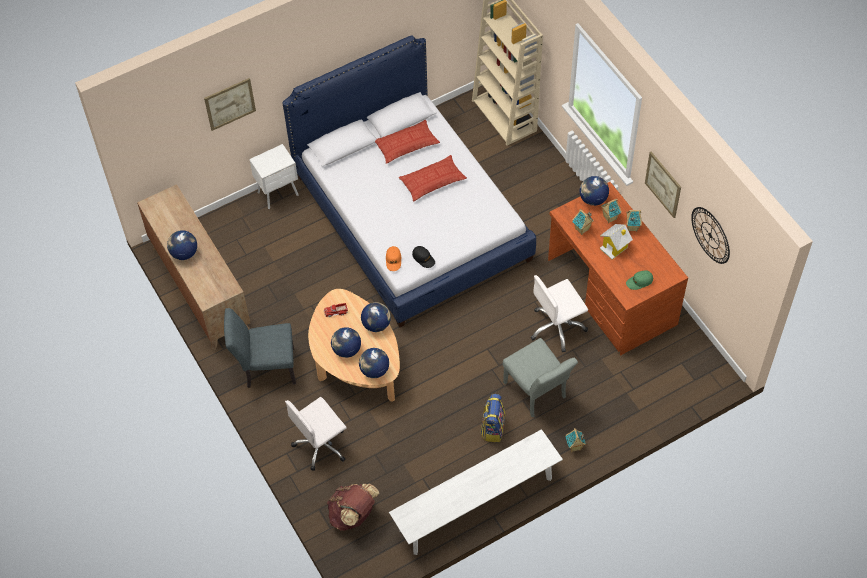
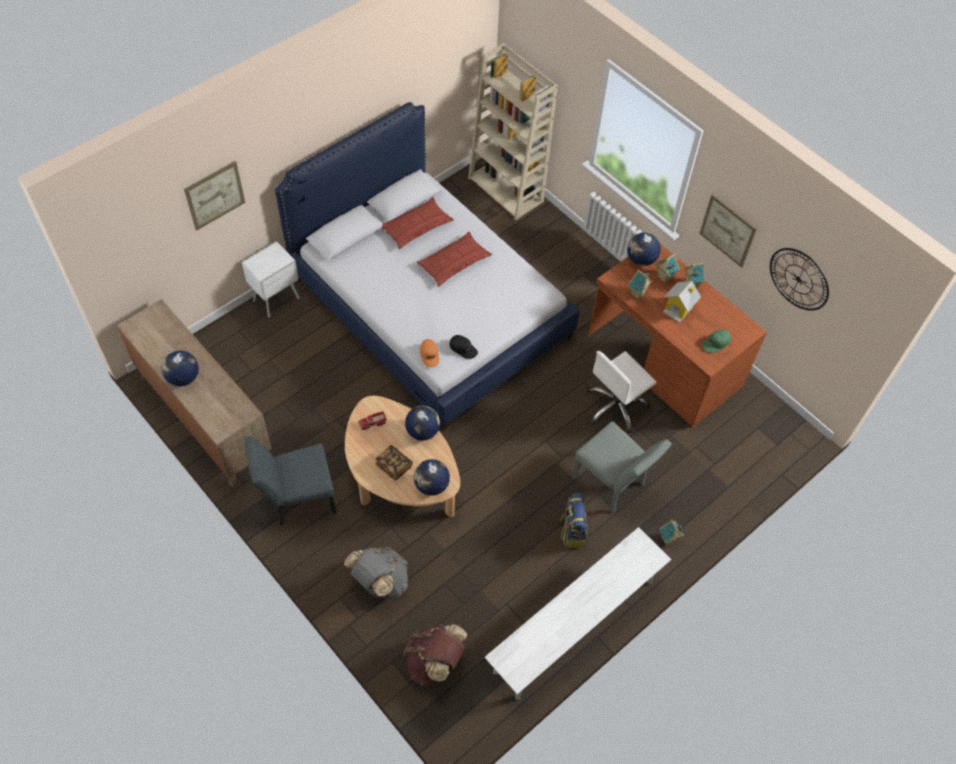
camera: 15 degrees left, 0 degrees up
(321, 445) = (380, 582): white office chair -> grey backpack
(346, 350) = (394, 466): globe -> book

